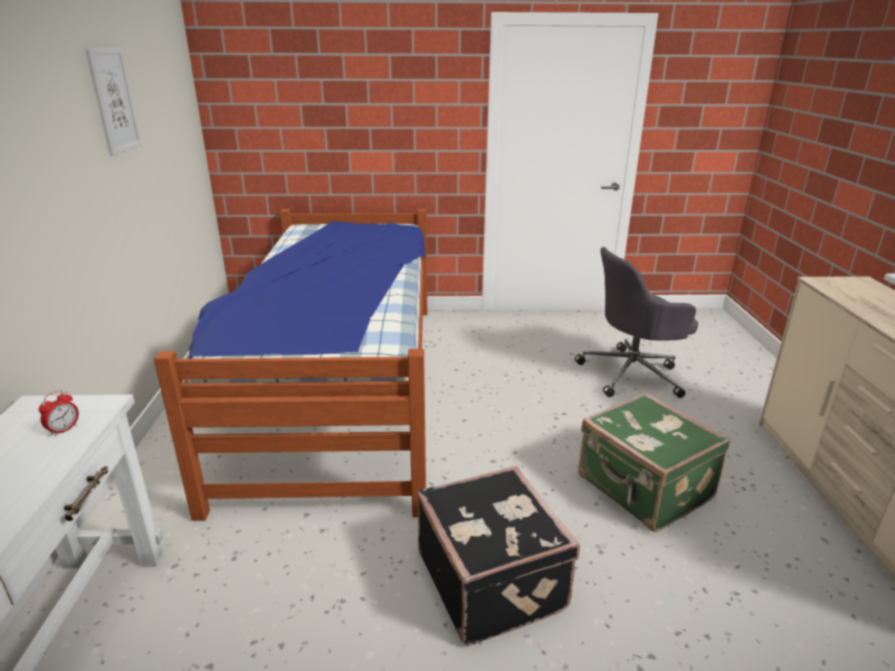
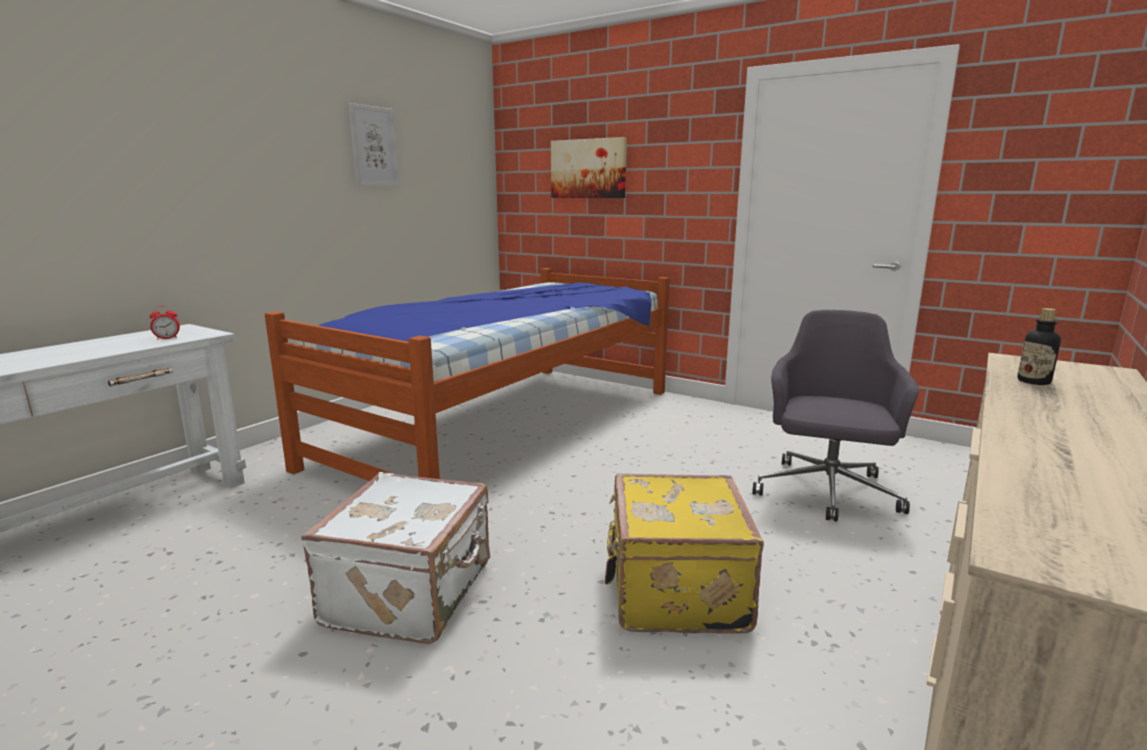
camera: 35 degrees right, 10 degrees down
(325, 103) = (588, 168): none -> picture
(492, 580) = (412, 593): black suitcase -> white suitcase
(632, 374) = (826, 493): grey office chair -> grey office chair turned 90 degrees clockwise
(643, 489) = (674, 591): green suitcase -> yellow suitcase
(861, 301) = (1033, 381): none -> bottle

